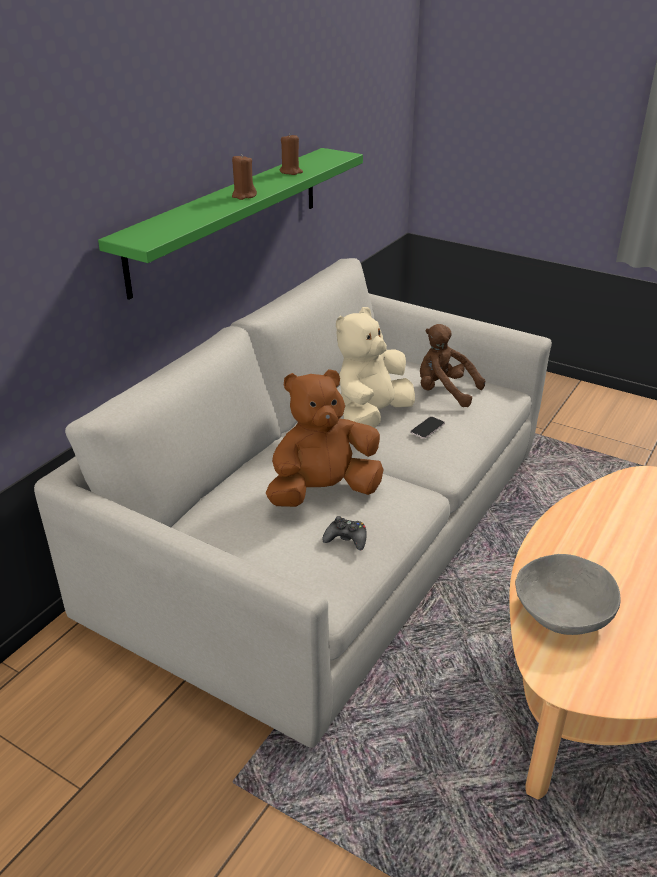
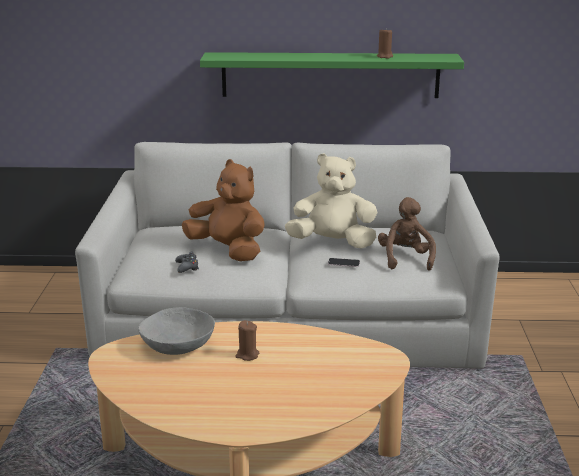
camera: 60 degrees right, 10 degrees down
(244, 196) = (318, 57): brown candle -> brown candle (247, 355)

